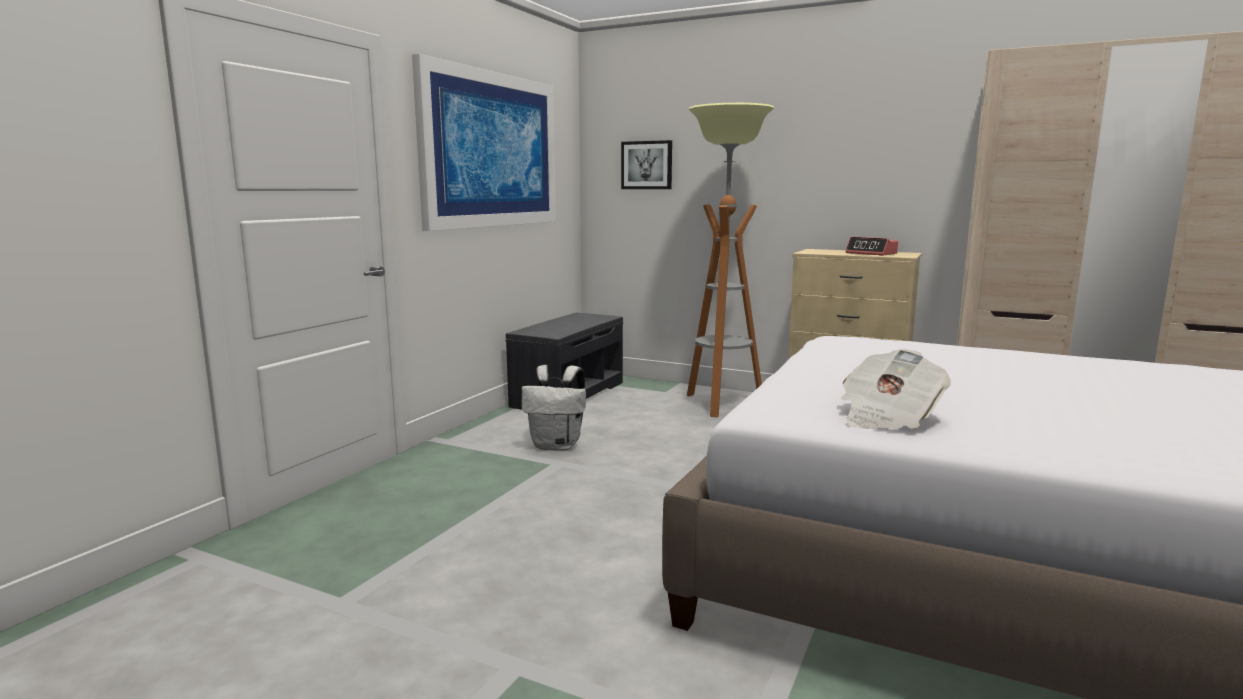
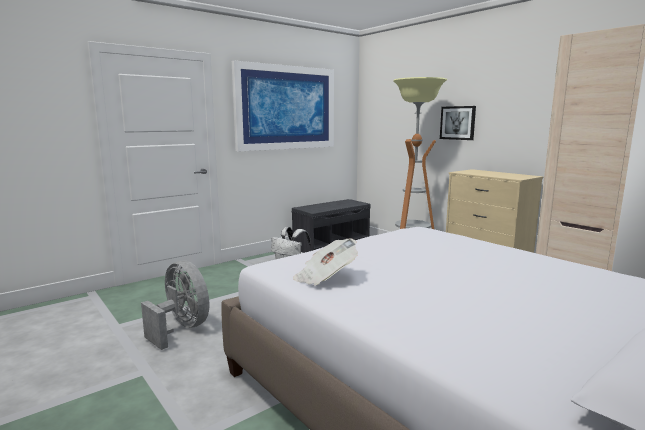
camera: 25 degrees right, 0 degrees up
(485, 576) = (181, 329): none -> grey fan
(647, 165) = (389, 114): picture -> picture (458, 123)
(871, 254) = (501, 175): alarm clock -> none

